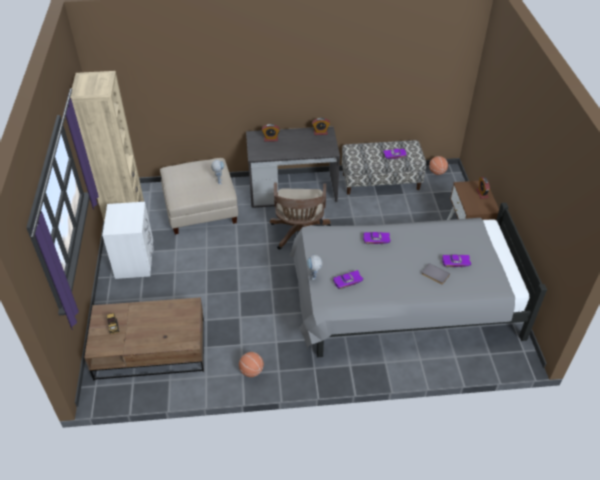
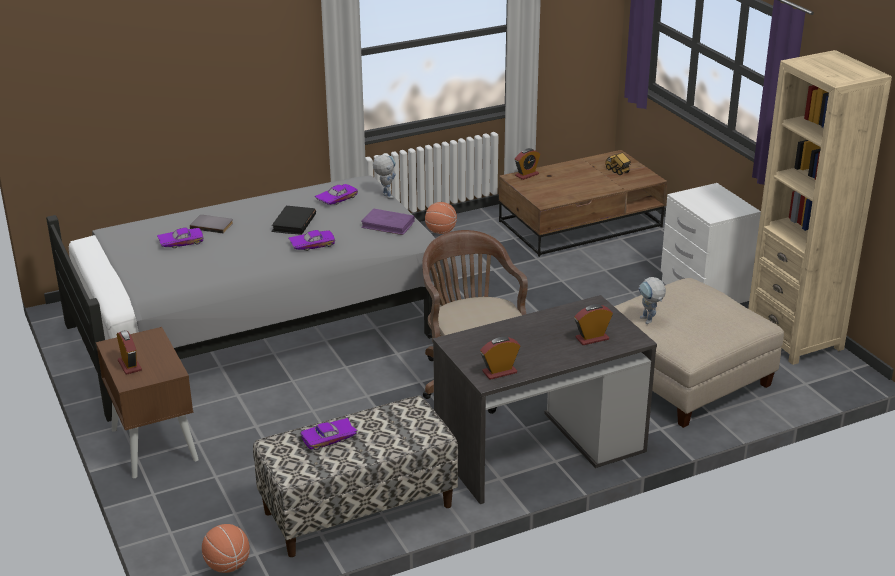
camera: 160 degrees right, 15 degrees down
(180, 342) = (527, 175): none -> alarm clock
(325, 247) = (388, 224): none -> purple book
(382, 263) = (294, 223): none -> black book

